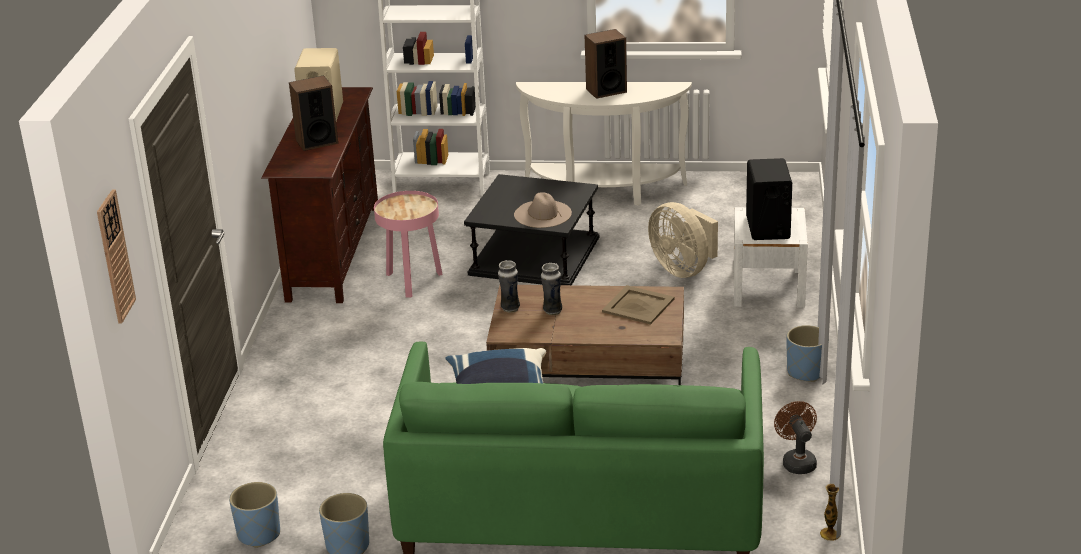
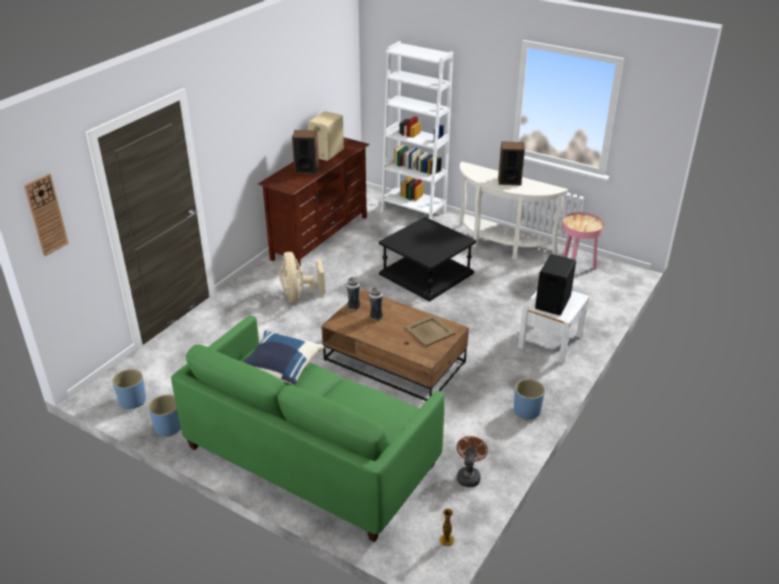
camera: 25 degrees right, 5 degrees up
(412, 281) = (346, 268): pink side table -> pink side table (576, 268)
(542, 214) = (427, 250): beige hat -> none
(683, 269) = (507, 311): beige fan -> beige fan (299, 296)

